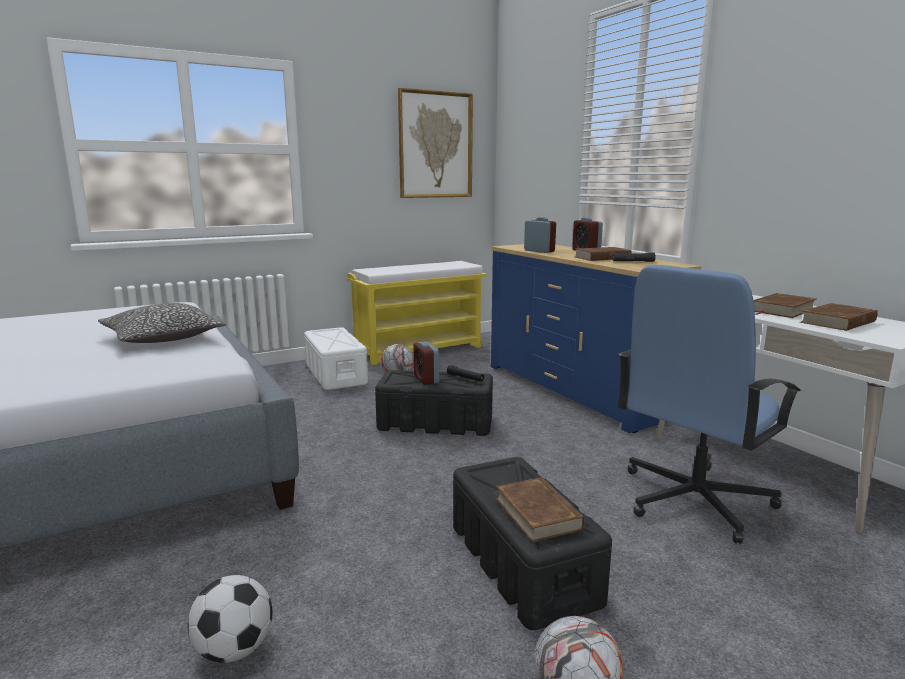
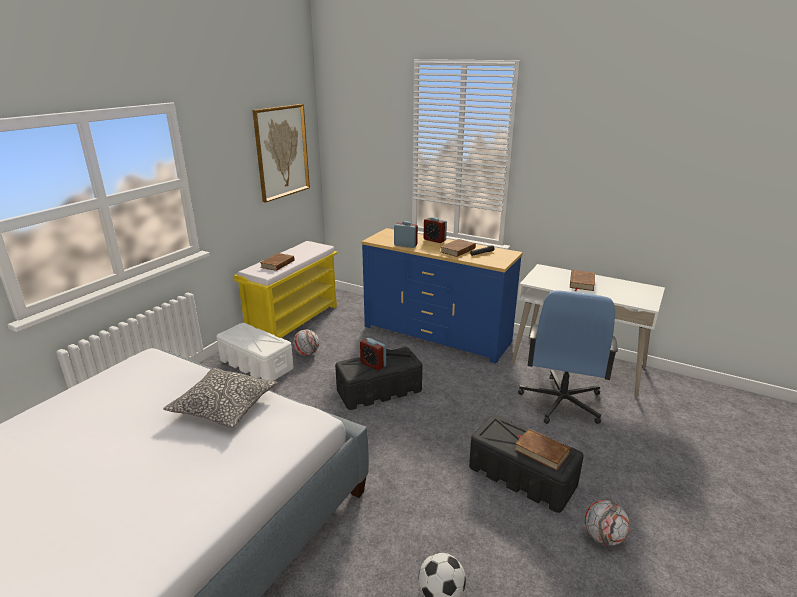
camera: 30 degrees left, 10 degrees up
(838, 322) = (615, 290): brown book -> brown book (278, 264)

